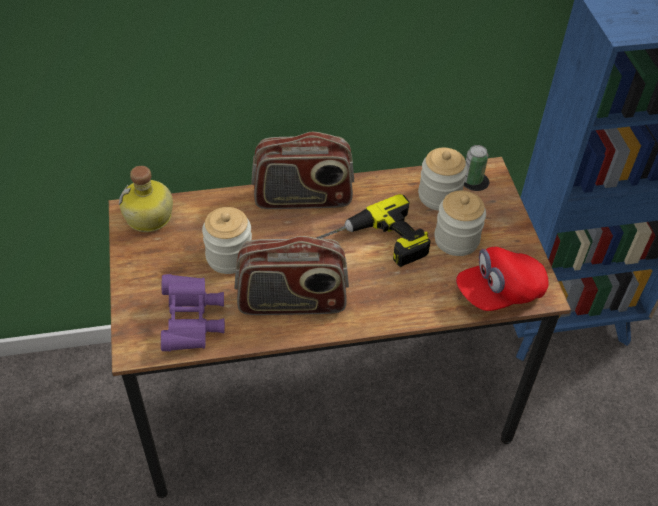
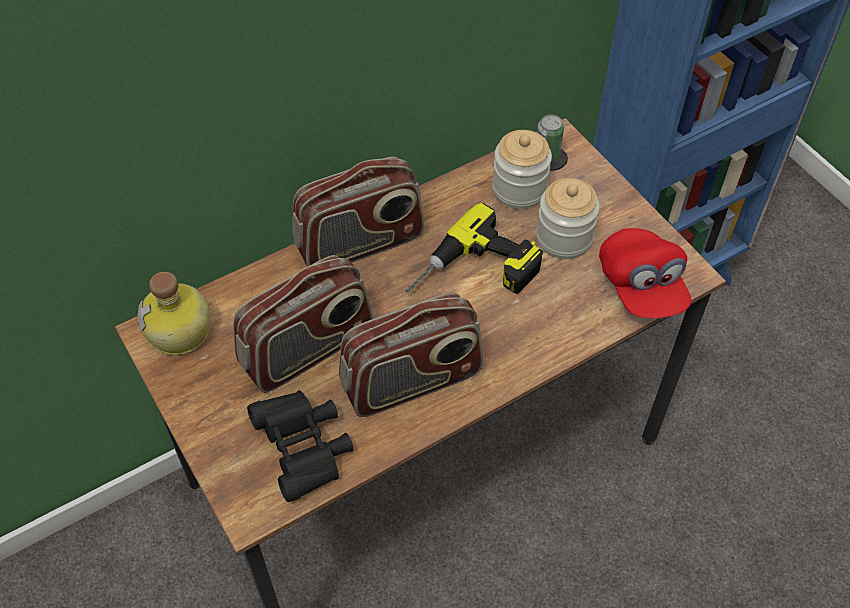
camera: 20 degrees left, 5 degrees up
(192, 322) = (304, 451): purple binoculars -> black binoculars
(229, 257) = (308, 350): jar -> radio
(499, 292) = (641, 287): red cap -> red cap turned 60 degrees counterclockwise

